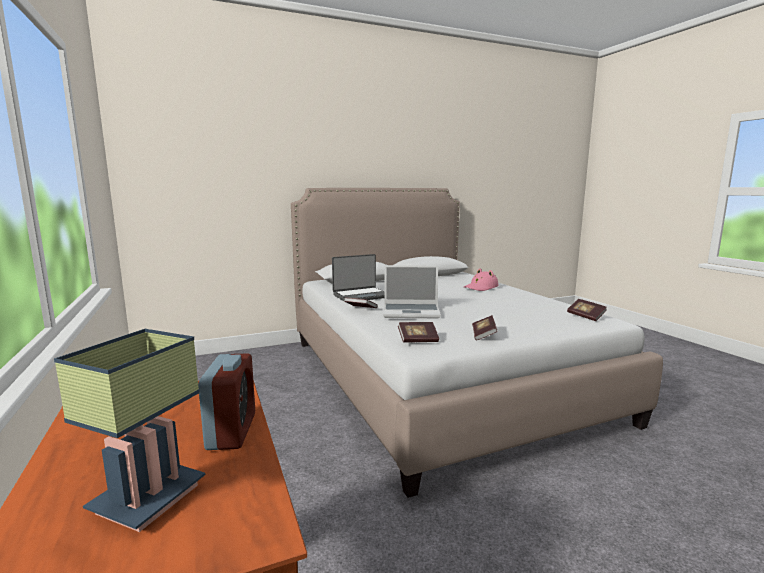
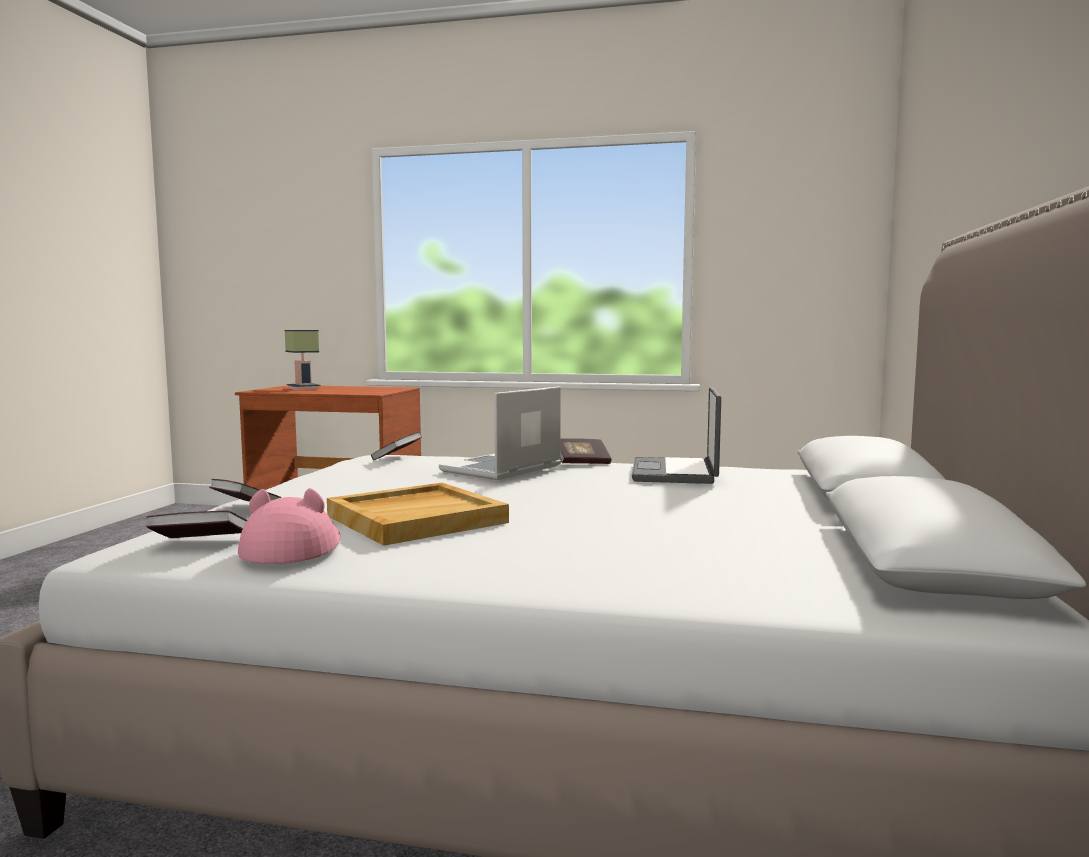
camera: 125 degrees right, 5 degrees down
(232, 431) = (321, 392): alarm clock -> none
(481, 287) = (610, 554): pink hat -> pink hat (293, 548)
(483, 335) = (338, 476): book -> book (245, 508)
(502, 306) = (417, 519): none -> beige tray

